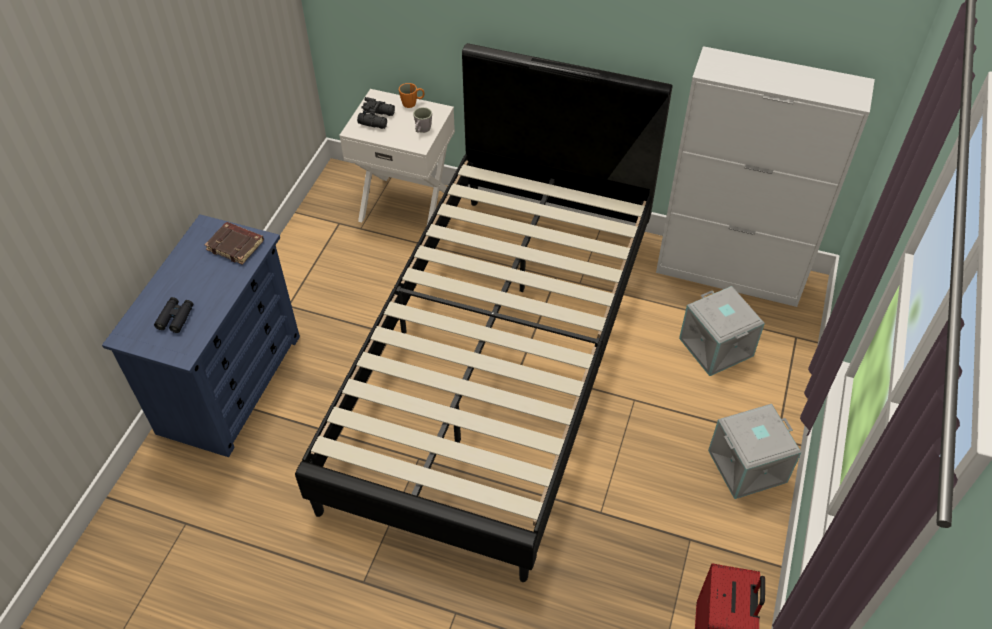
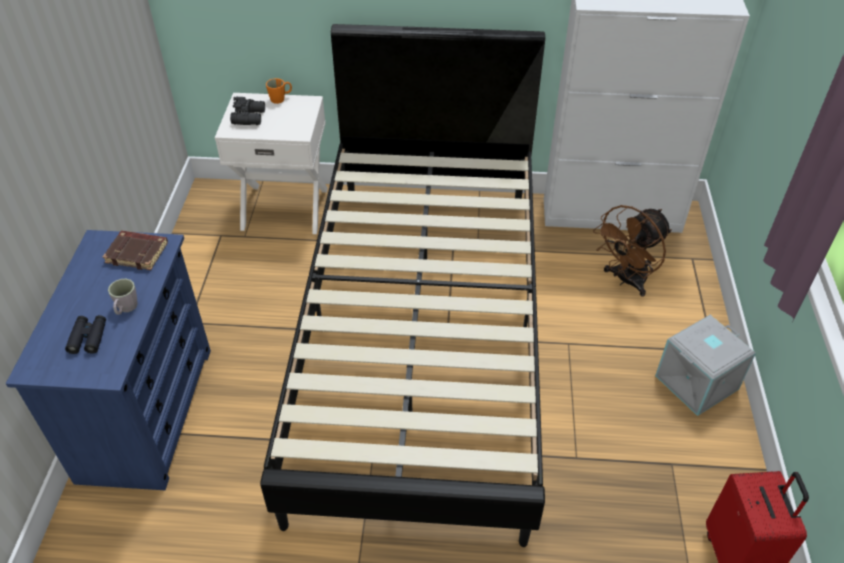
camera: 15 degrees left, 5 degrees down
(422, 130) = (299, 120): grey mug -> grey mug (126, 309)
(717, 347) = (626, 280): grey storage box -> brown fan

